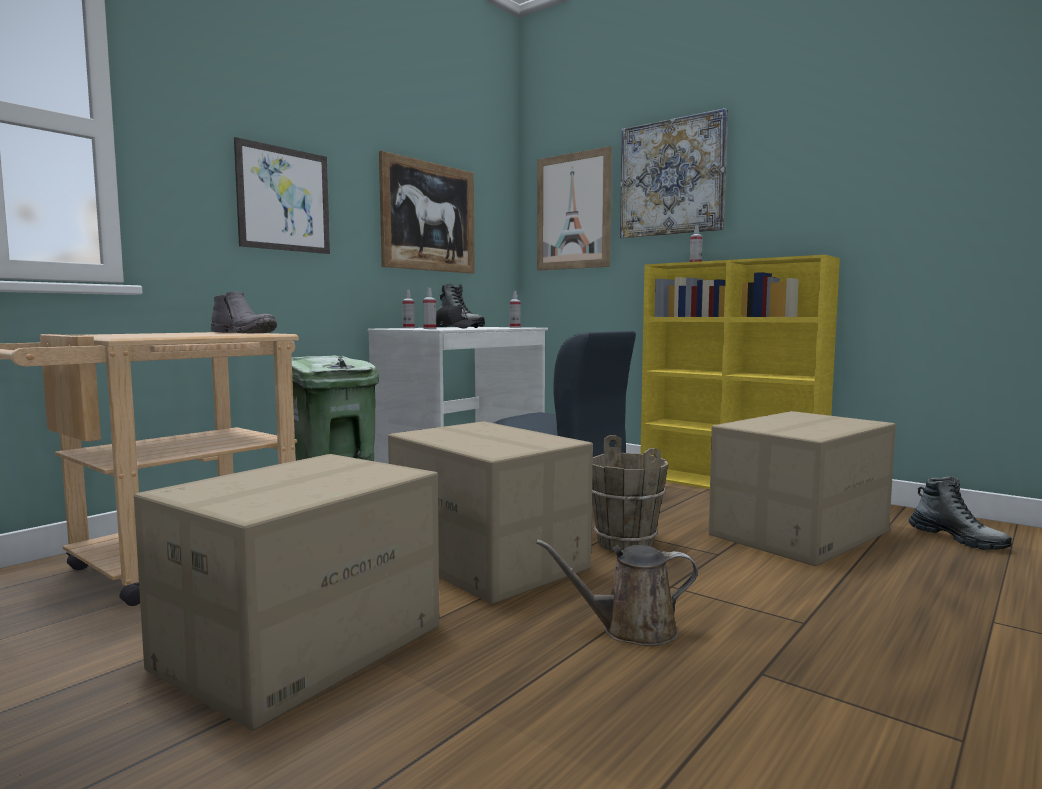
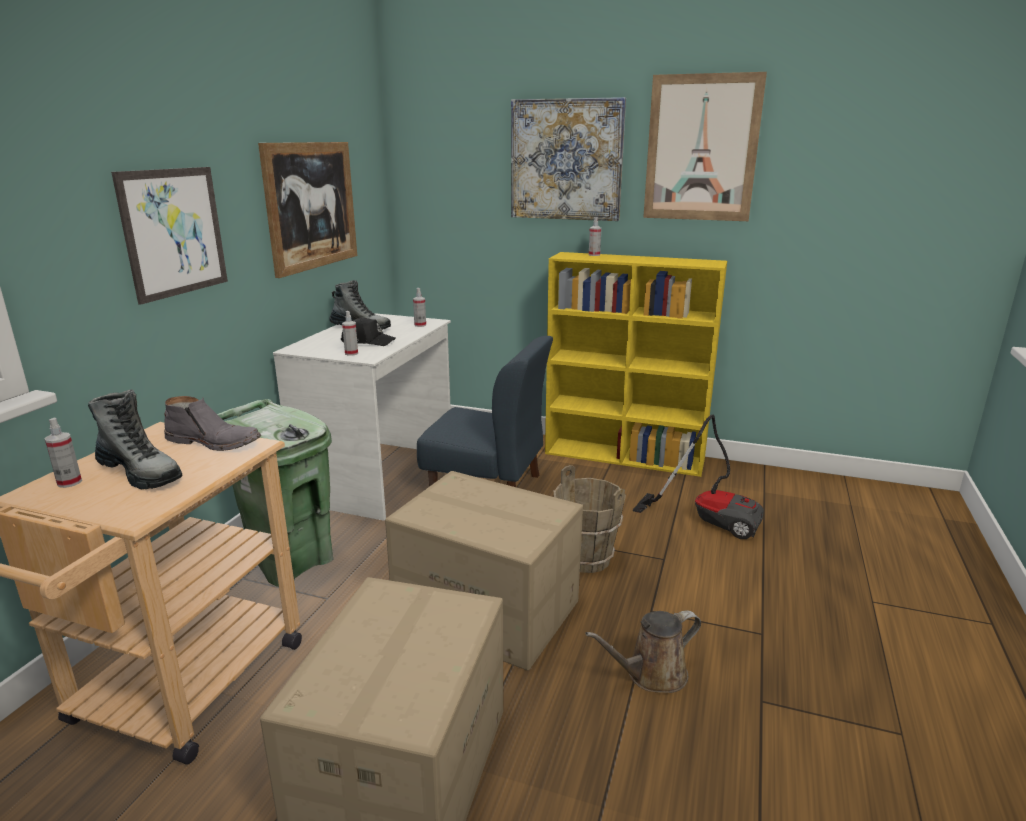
camera: 20 degrees left, 15 degrees up
(408, 328) = (315, 343): spray bottle -> spray bottle (69, 482)
(573, 211) = (455, 181): picture -> picture (701, 149)
(800, 534) = (709, 518): cardboard box -> vacuum cleaner
(957, 540) = (815, 504): boot -> boot (141, 473)

